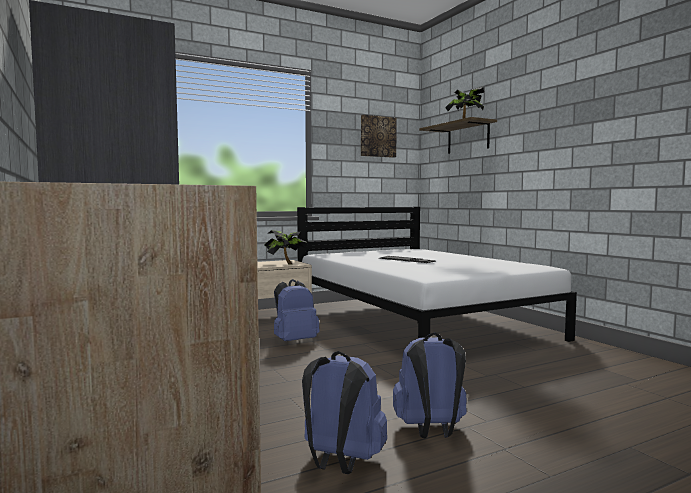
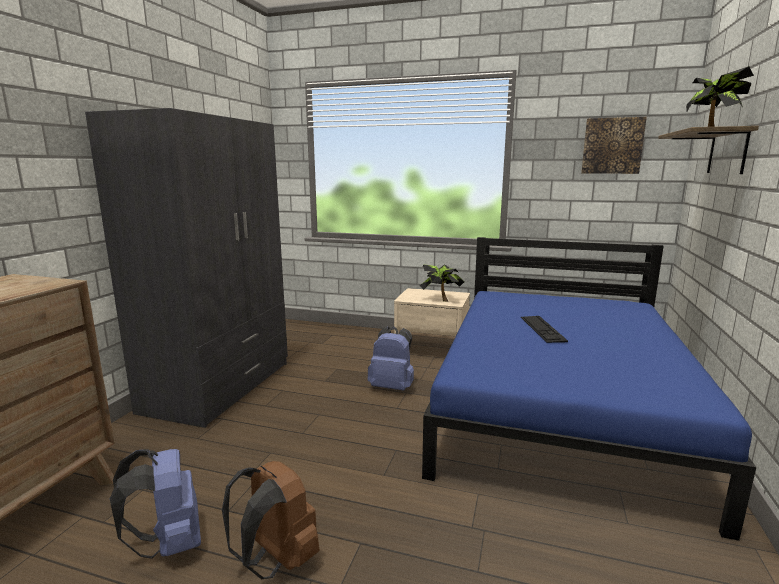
camera: 45 degrees right, 10 degrees up
(419, 323) = (559, 408): white bed -> blue bed
(430, 431) = (276, 560): blue backpack -> brown backpack

